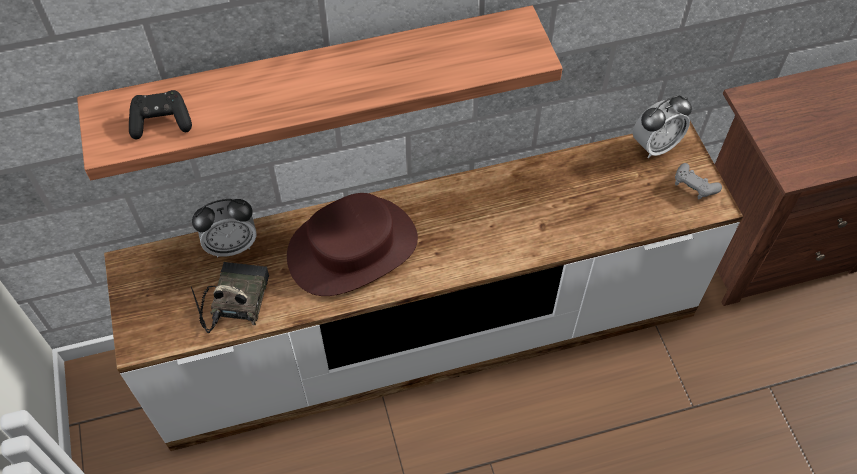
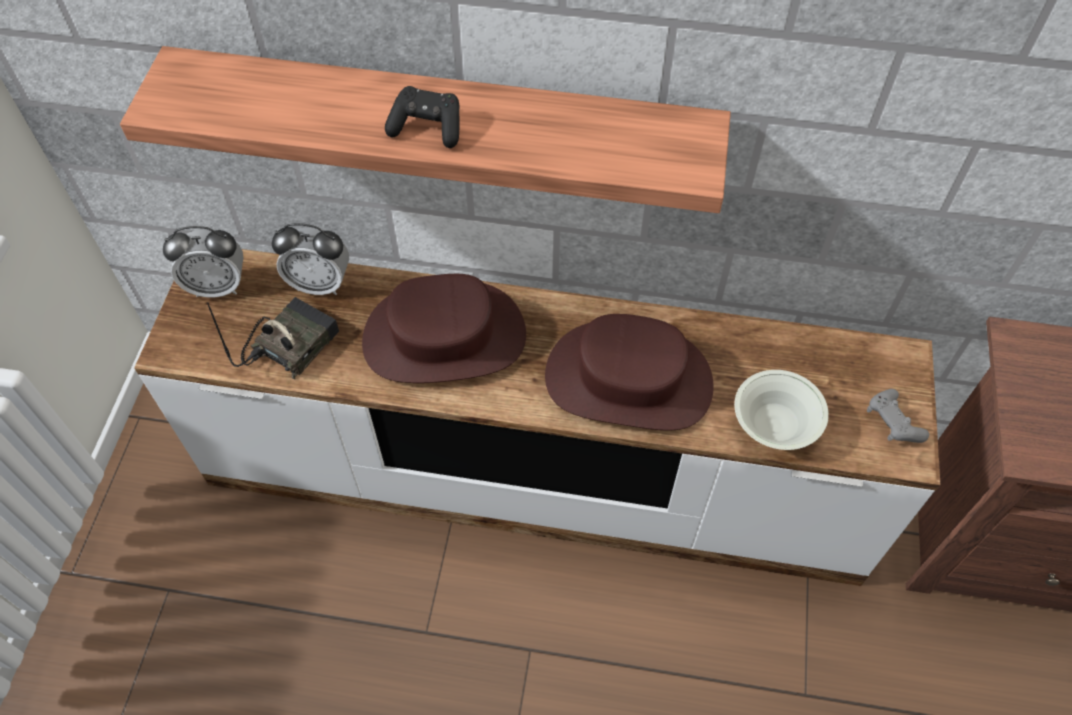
camera: 25 degrees right, 0 degrees up
(161, 122) = (227, 101): black game controller -> black game controller (427, 127)
(504, 226) = (629, 379): none -> brown hat
(619, 220) = (774, 426): none -> white bowl
(655, 146) = (868, 355): alarm clock -> alarm clock (217, 286)

